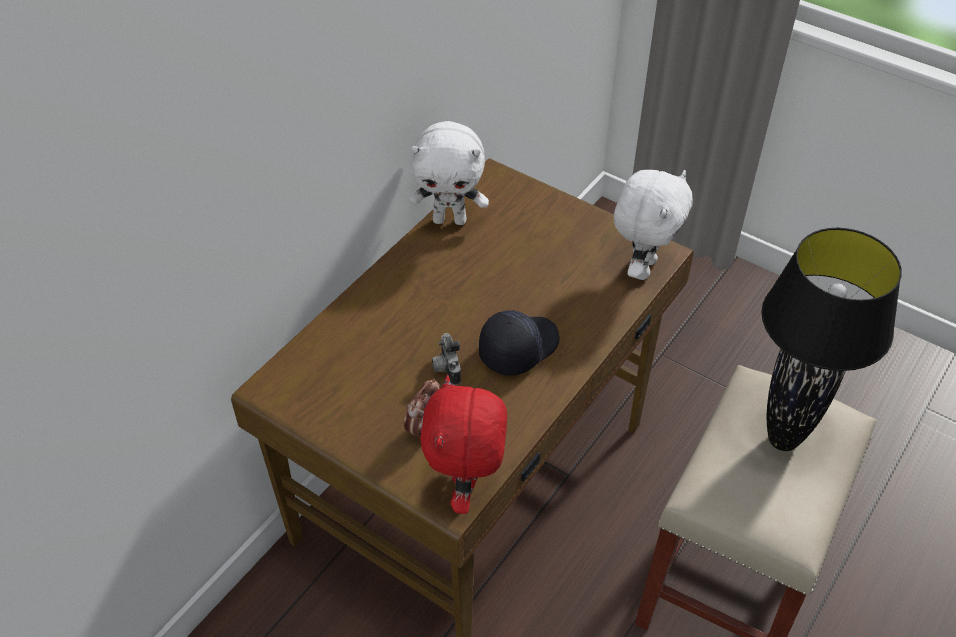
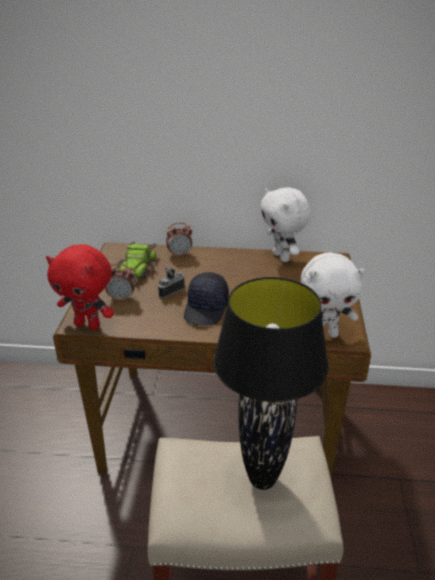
camera: 60 degrees right, 15 degrees down
(354, 318) = (179, 254): none -> alarm clock
(355, 382) = (137, 269): none -> toy car
(466, 489) = (88, 325): red plush toy -> red plush toy turned 135 degrees counterclockwise
(518, 348) = (207, 309): black cap -> black cap turned 90 degrees clockwise

